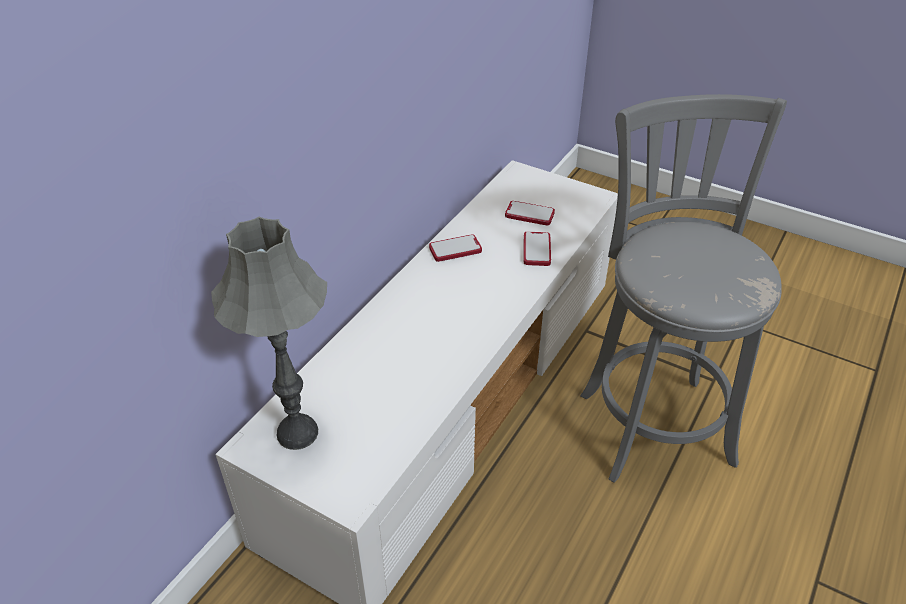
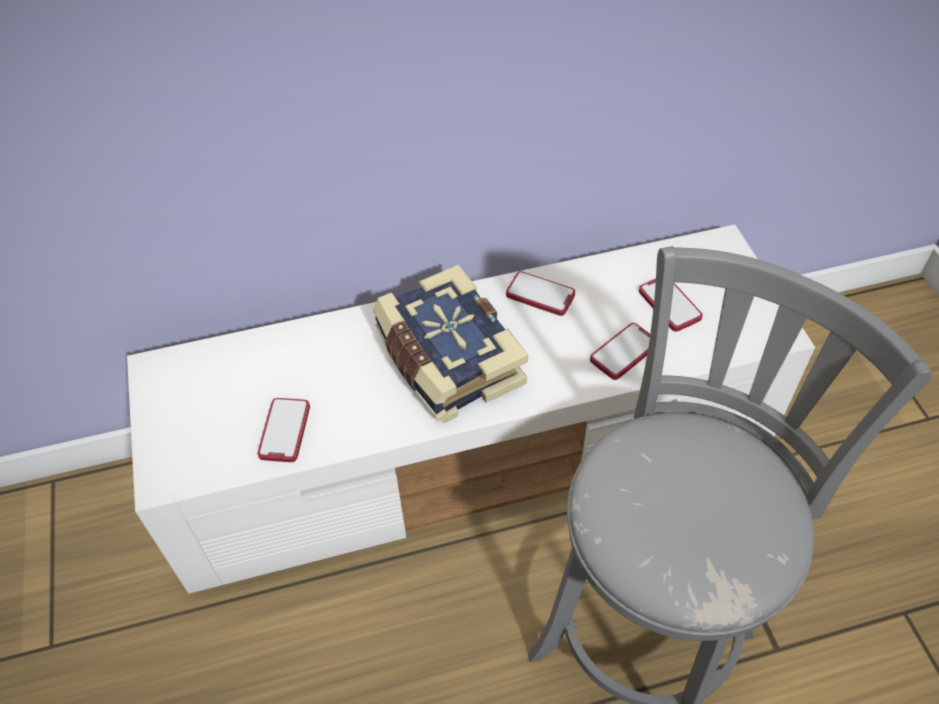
camera: 45 degrees right, 10 degrees up
(298, 433) = (197, 384): grey table lamp -> none
(397, 415) = (284, 431): none -> phone
(446, 313) = (446, 360): none -> book

